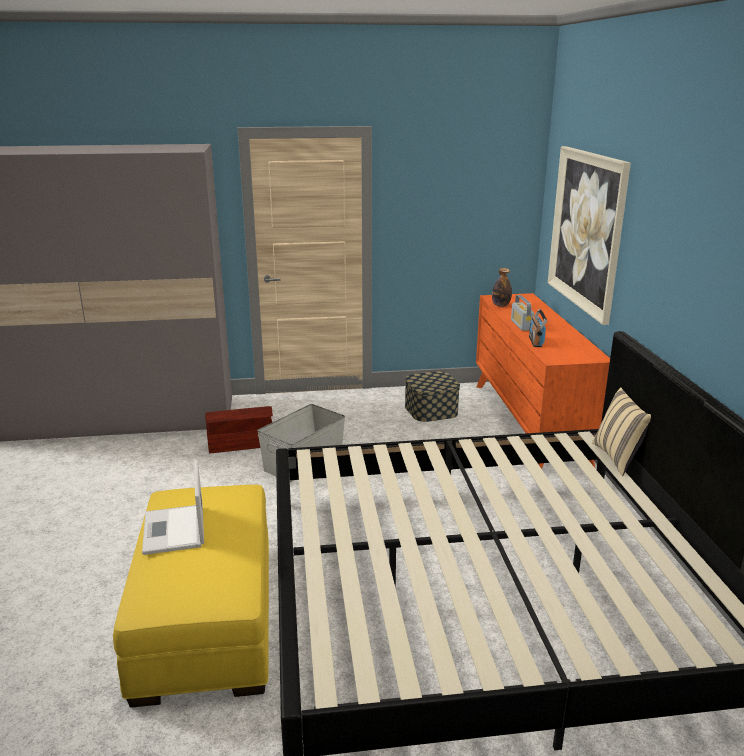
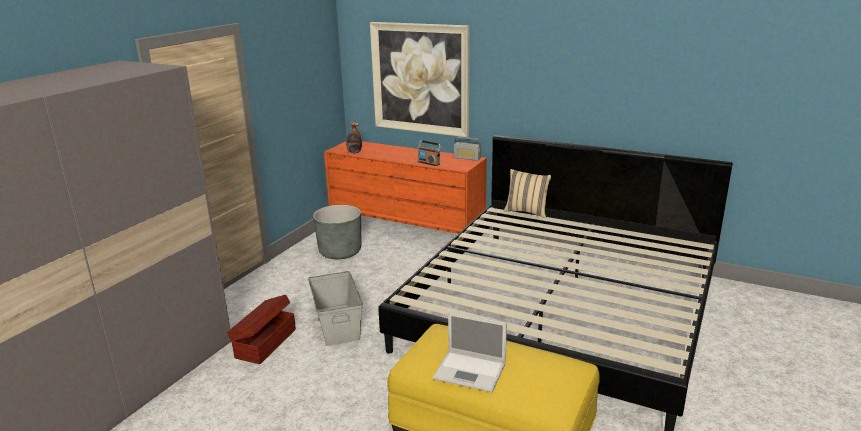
camera: 55 degrees left, 0 degrees up
(431, 410) = (340, 252): storage box -> grey planter
(521, 325) = (397, 158): radio -> radio (467, 158)

